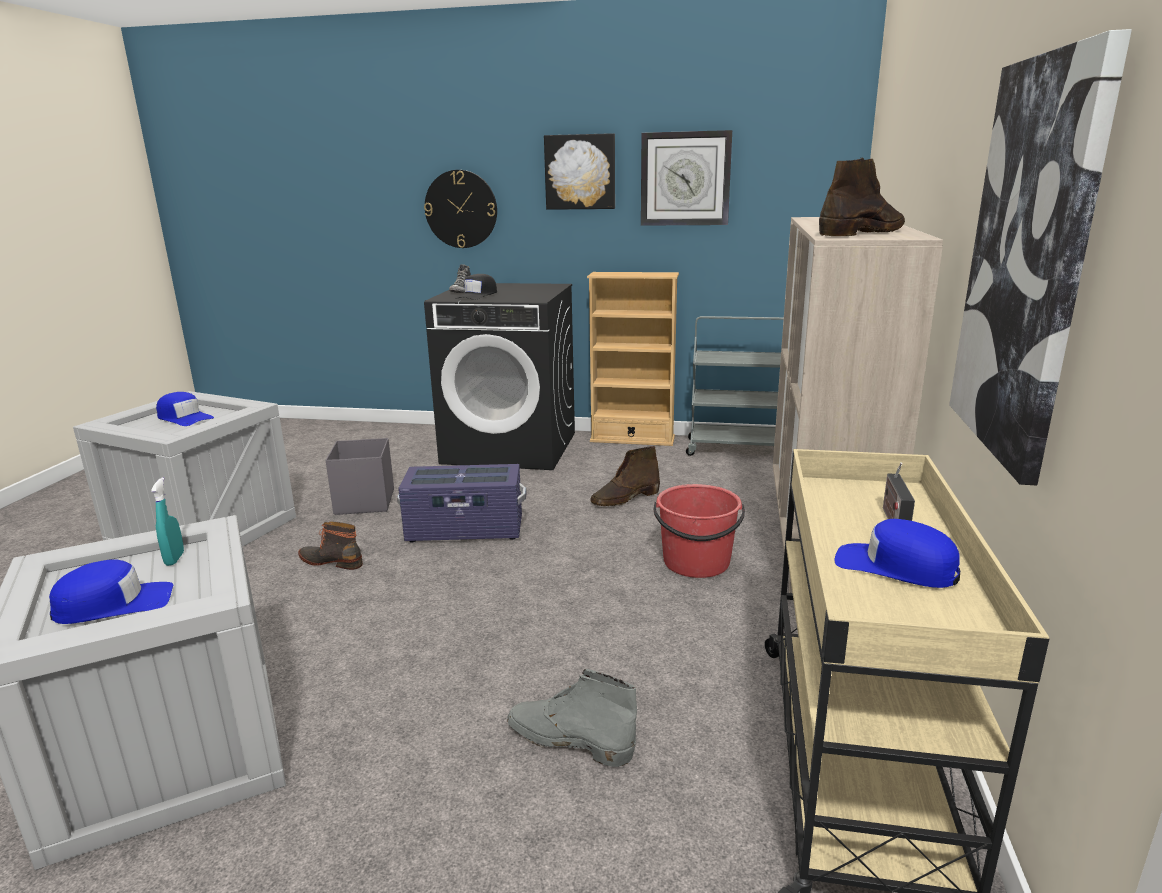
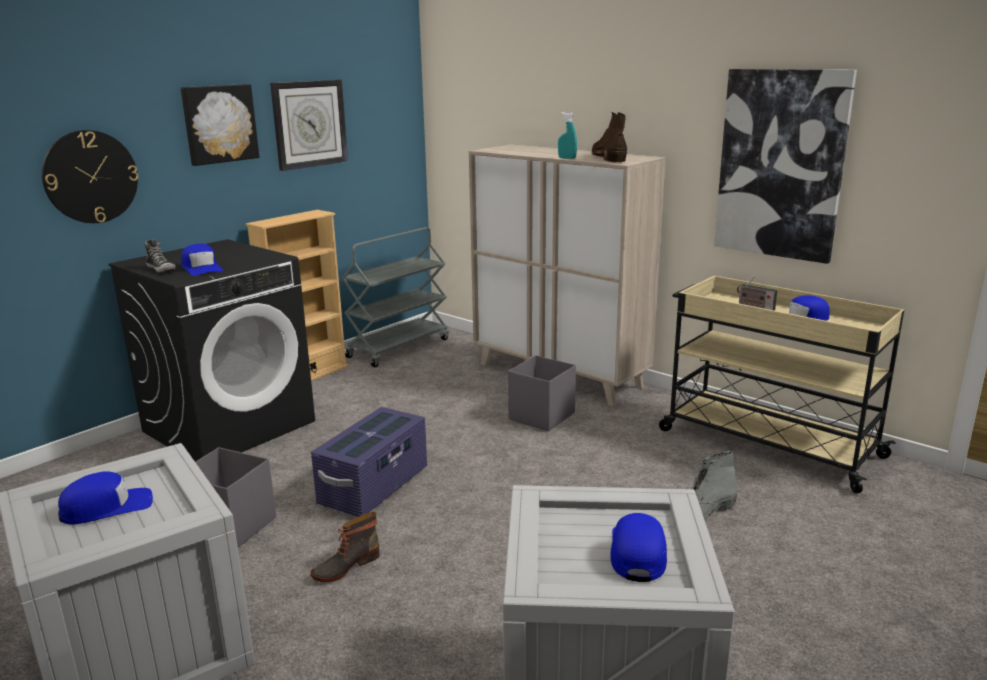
camera: 60 degrees left, 0 degrees up
(174, 559) = (567, 524): turquoise spray bottle -> turquoise spray bottle (567, 158)
(477, 295) = (201, 268): black cap -> blue cap
(625, 498) = (413, 410): brown boot -> none
(696, 563) = (540, 416): red bucket -> grey storage box

